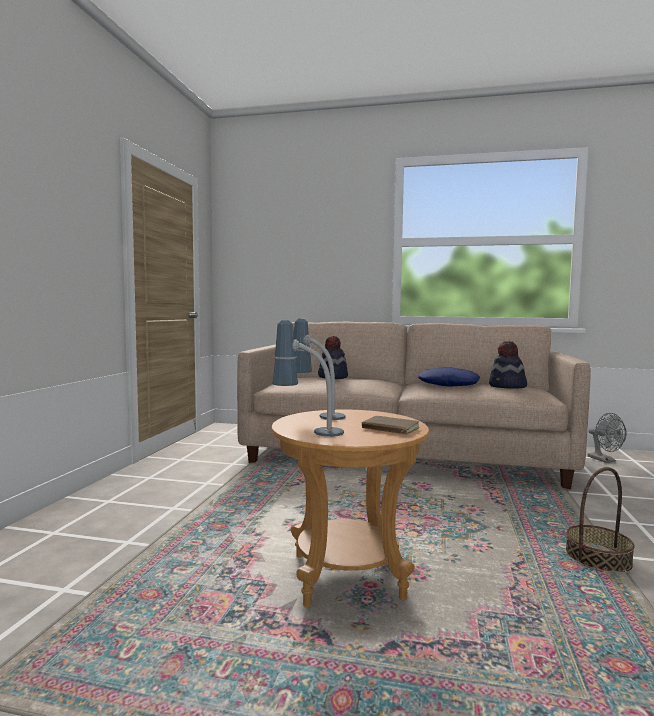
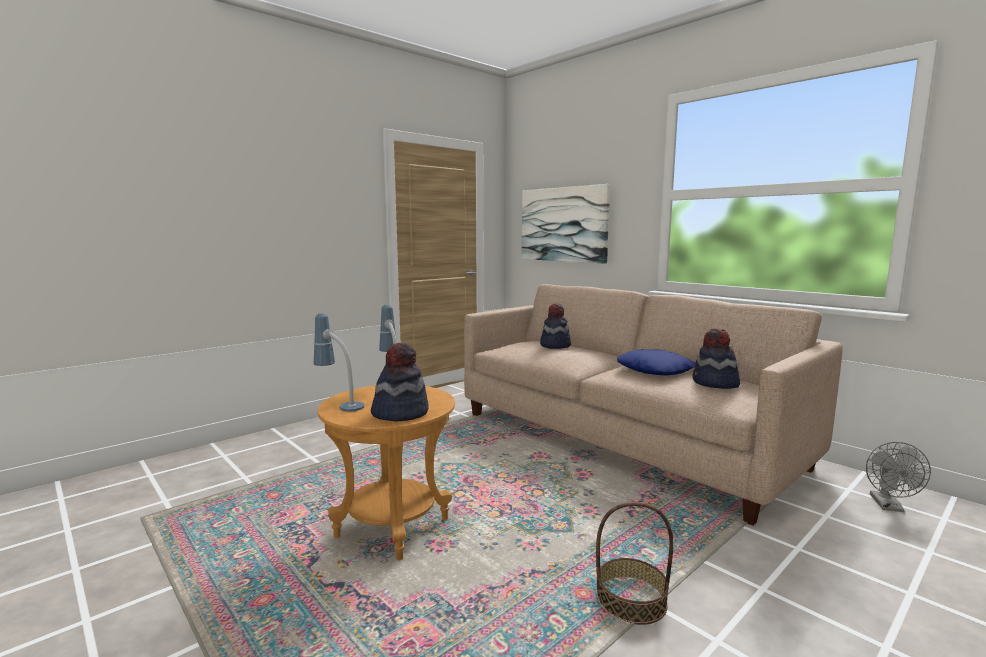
camera: 35 degrees right, 5 degrees up
(288, 267) = (563, 224): none -> picture
(389, 429) = (400, 413): brown book -> hat

